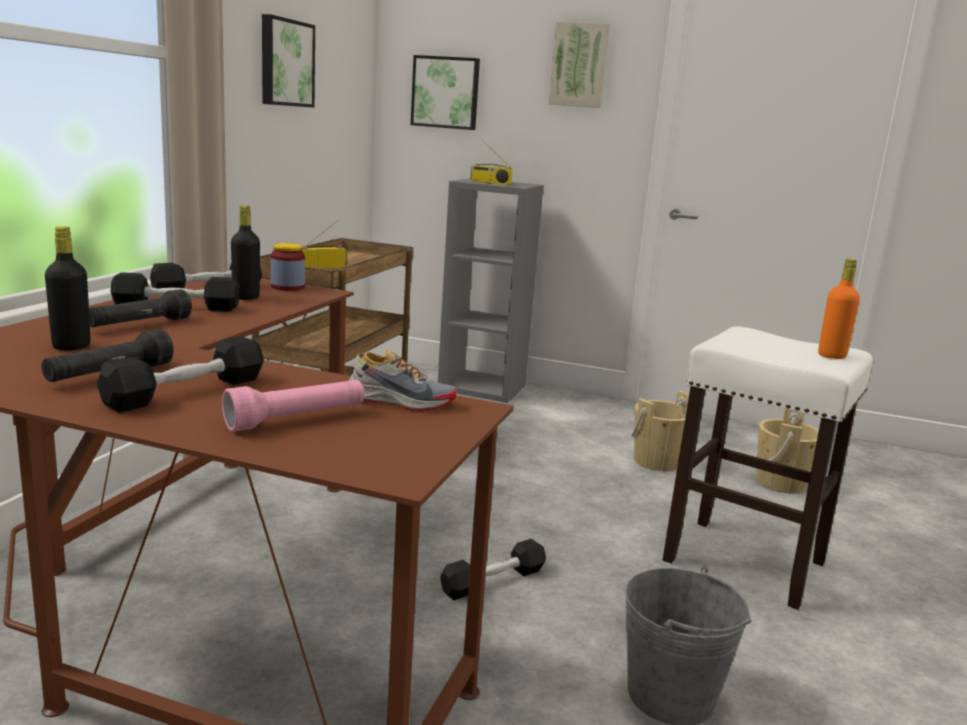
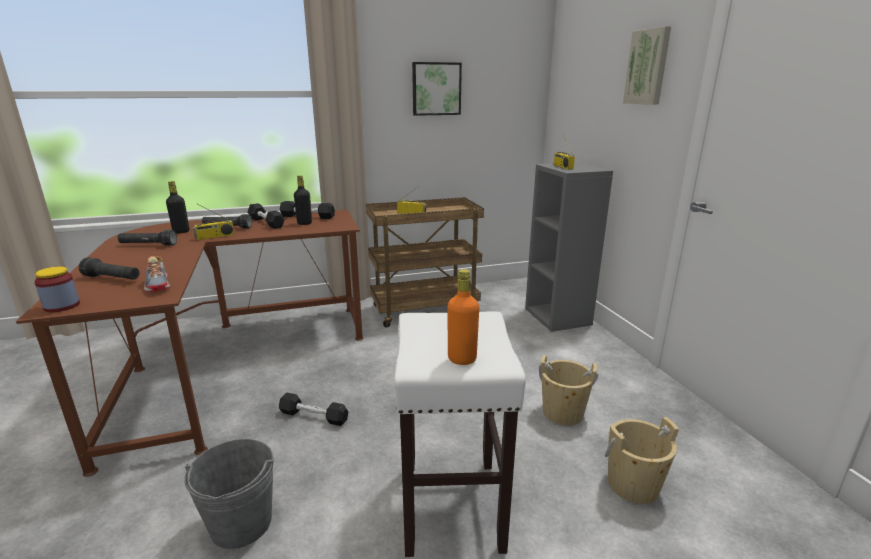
camera: 55 degrees right, 5 degrees up
(181, 339) = (215, 237): none -> radio
(186, 392) = (136, 257): black dumbbell -> none
(287, 287) = (340, 221): jar -> jar (62, 306)
(296, 420) = (113, 278): pink flashlight -> black flashlight
(446, 92) = (576, 97): picture -> none

